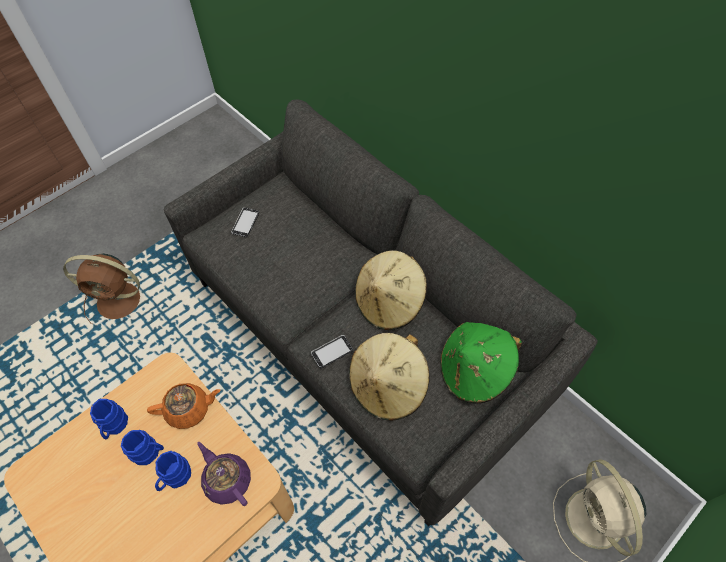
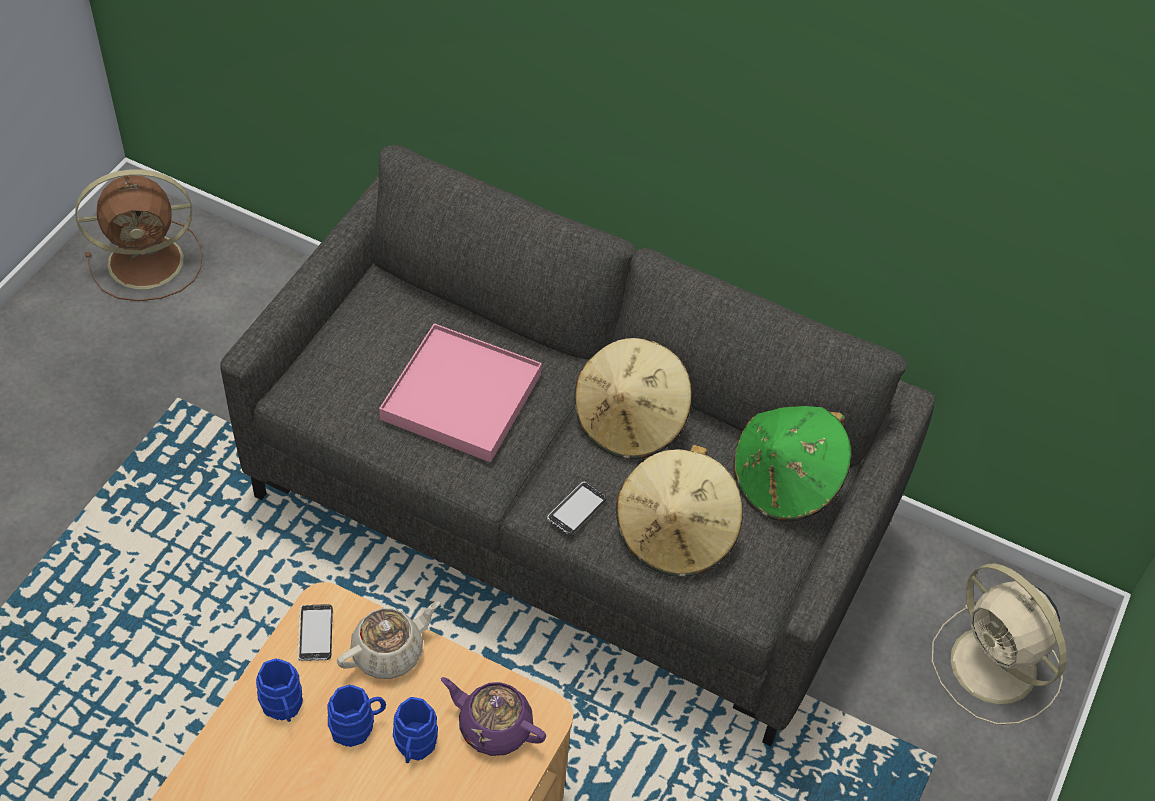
camera: 25 degrees left, 5 degrees down
(121, 301) = (118, 561): brown fan -> brown fan (149, 261)
(189, 409) = (389, 652): orange teapot -> beige teapot
(245, 223) = (355, 358): phone -> phone (315, 633)
(295, 261) = (461, 397): none -> pink tray

